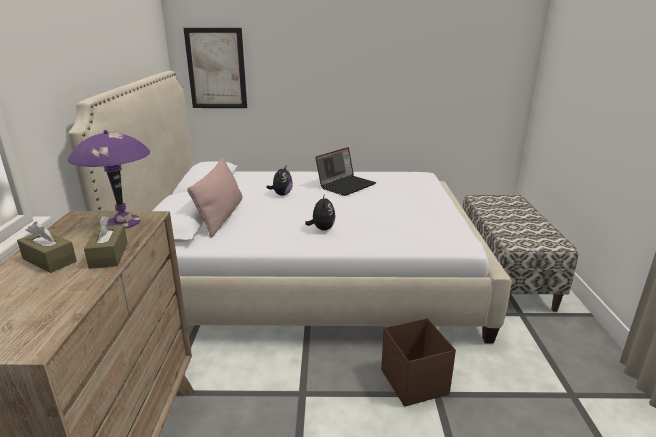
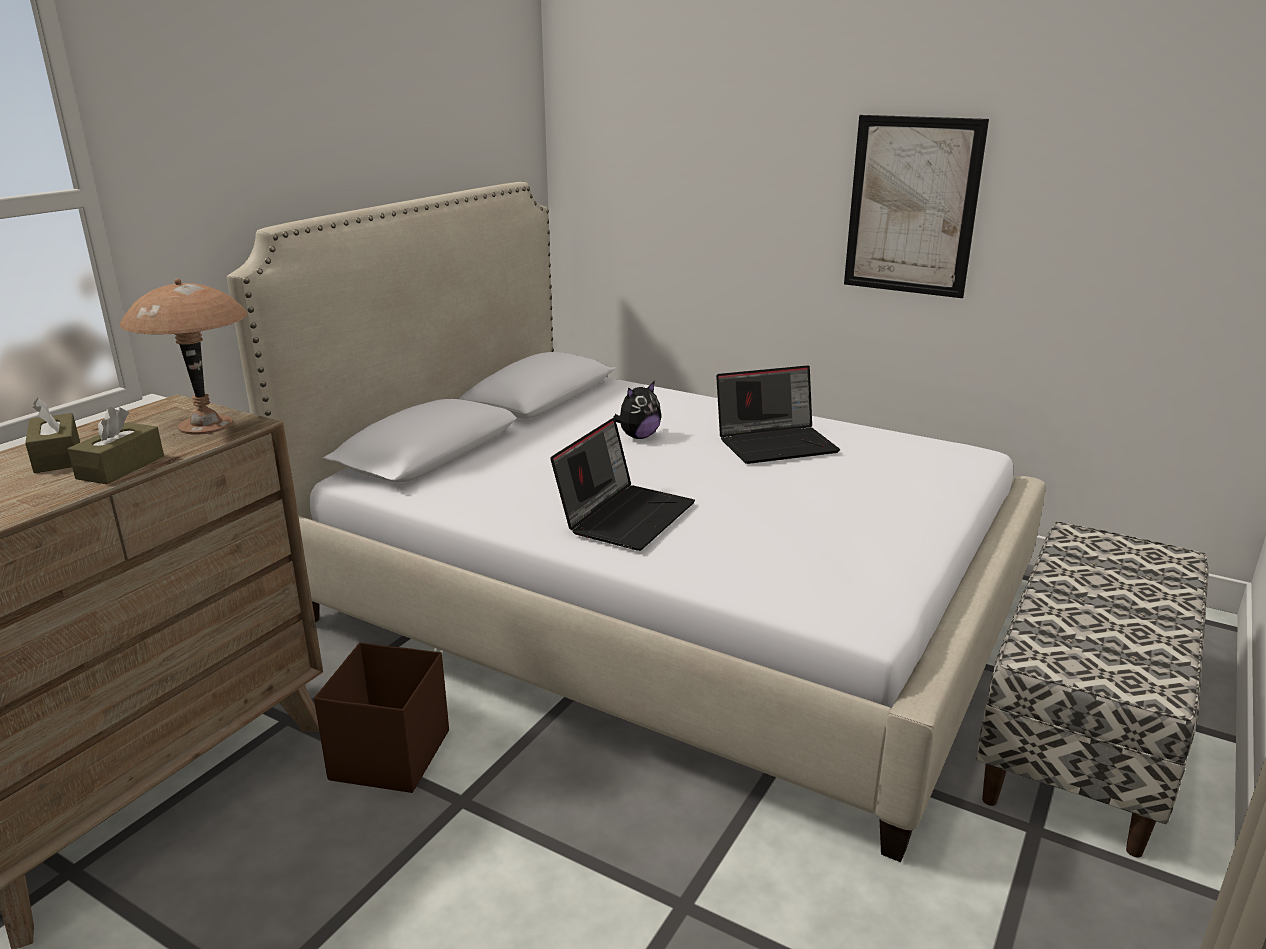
camera: 30 degrees right, 0 degrees up
(124, 222) = (206, 425): purple table lamp -> brown table lamp
(216, 69) = (618, 183): picture -> picture (912, 206)
(221, 216) = (495, 454): pink pillow -> none
(322, 229) = (625, 515): plush toy -> laptop
(414, 383) = (660, 866): brown storage box -> brown storage box (389, 756)

